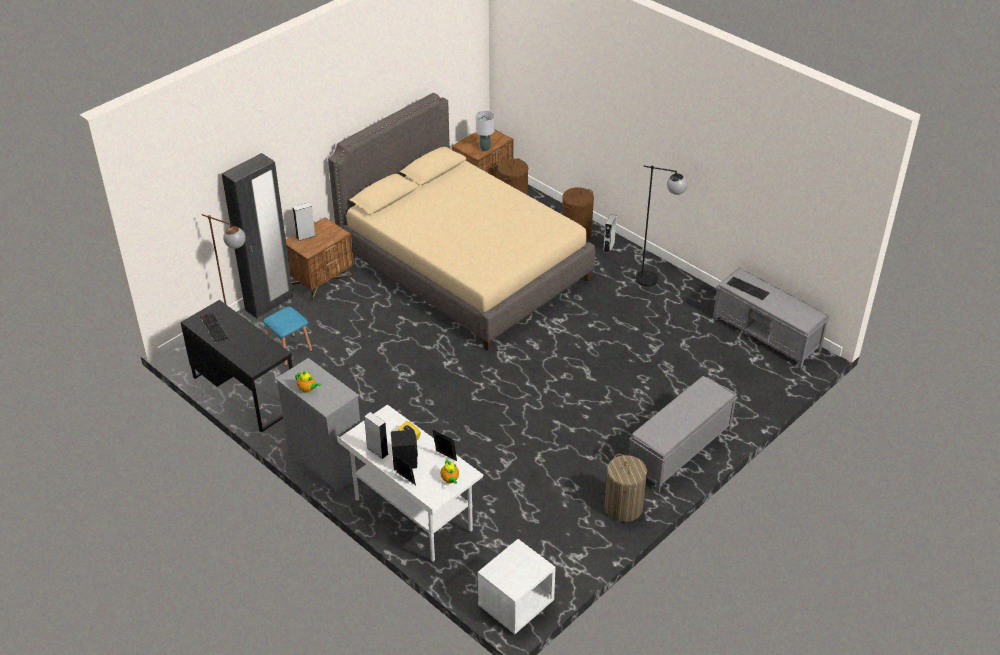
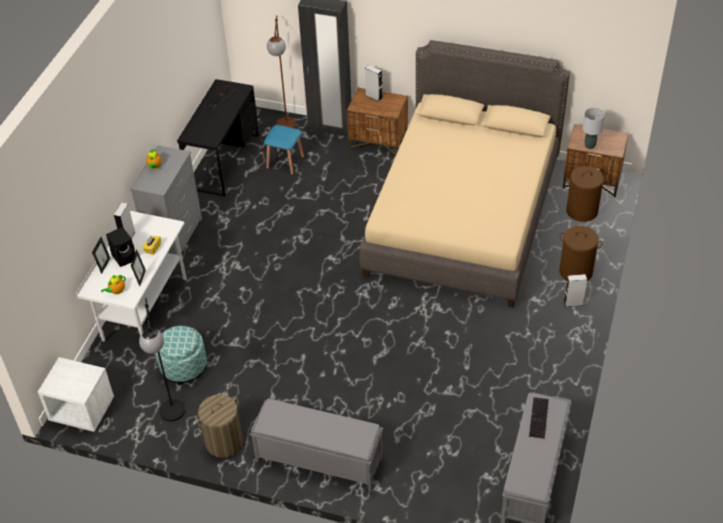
camera: 65 degrees right, 5 degrees up
(511, 508) = (183, 366): none -> ottoman
(654, 280) = (550, 356): black floor lamp -> black floor lamp (173, 418)

